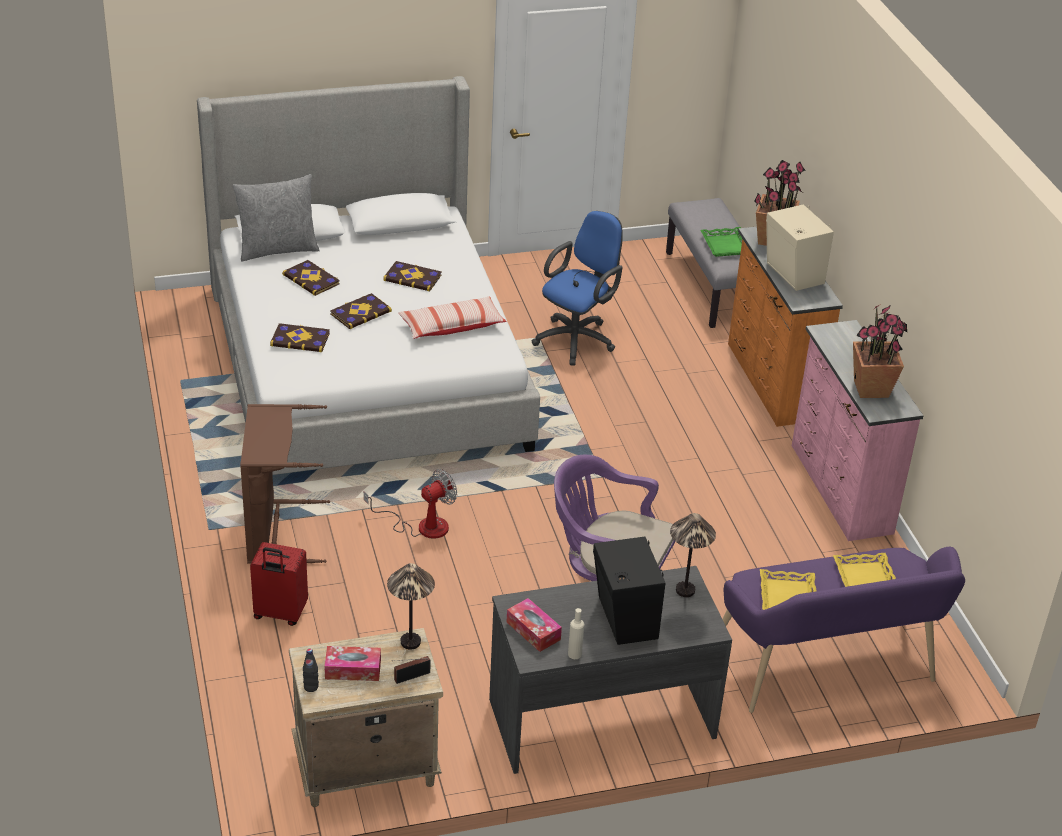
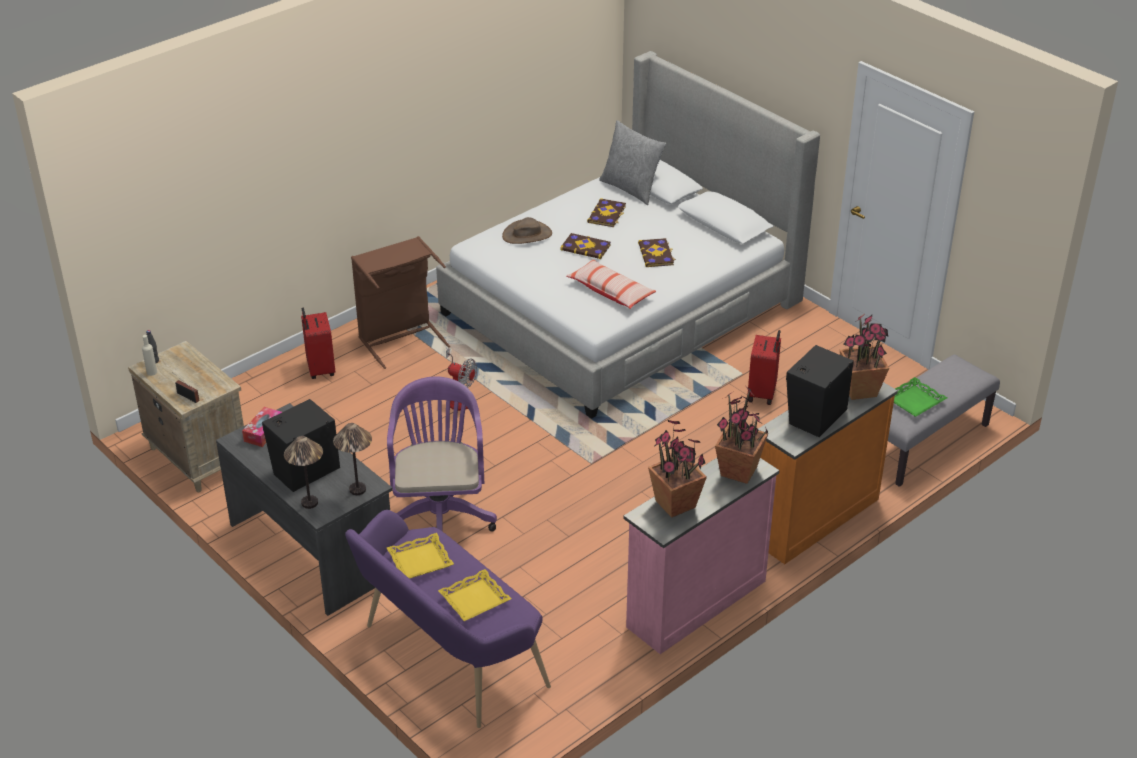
camera: 65 degrees right, 0 degrees up
(300, 339) = (527, 235): book -> brown hat
(353, 669) = (180, 371): tissue box -> none
(411, 642) = (222, 385): table lamp -> table lamp (310, 503)
(574, 654) = (251, 458): beige bottle -> beige bottle (152, 372)
(577, 339) = (763, 393): blue office chair -> red suitcase
(793, 274) = (814, 416): beige speaker -> black speaker
(846, 340) = (739, 472): none -> potted plant

